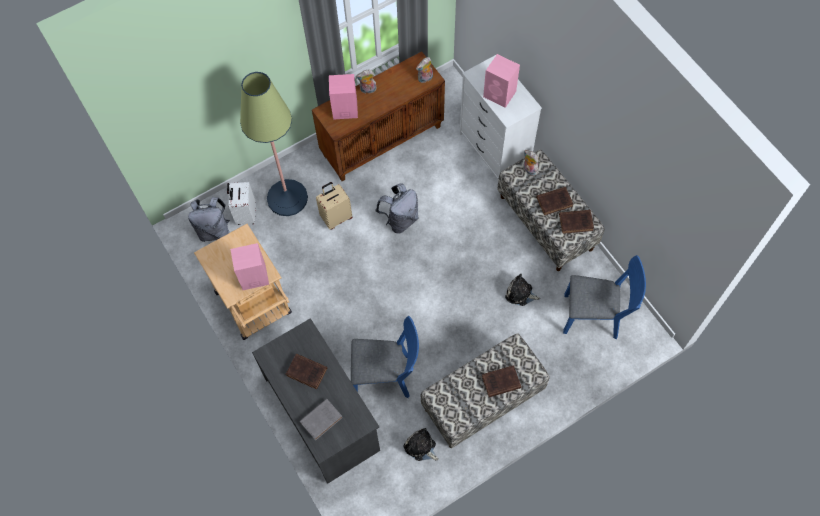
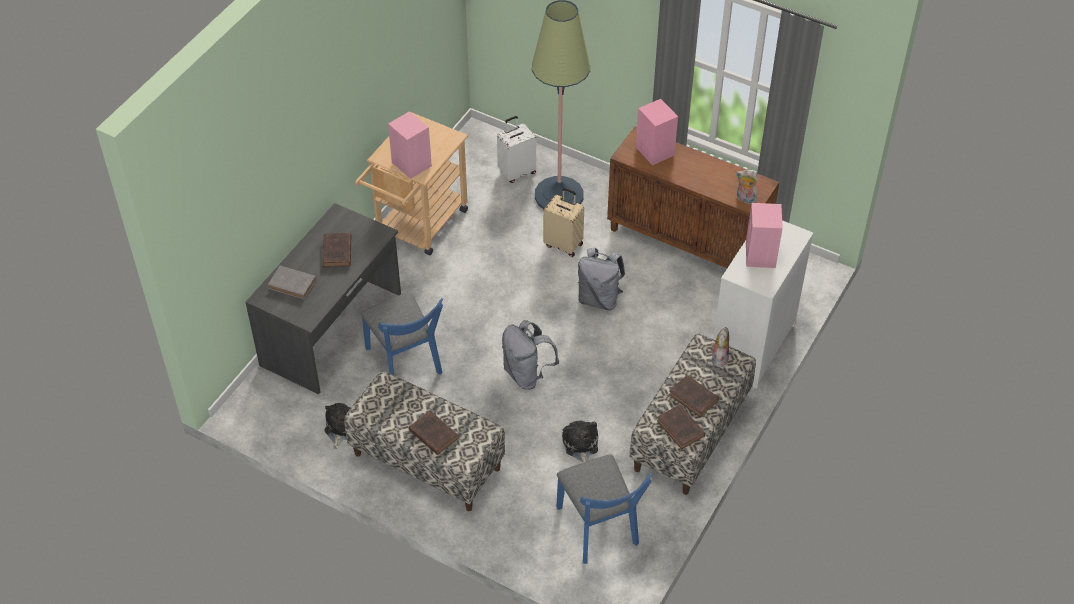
camera: 60 degrees right, 15 degrees down
(214, 230) = (482, 157): grey backpack -> grey backpack (527, 374)
(367, 90) = (693, 159): plush toy -> none

